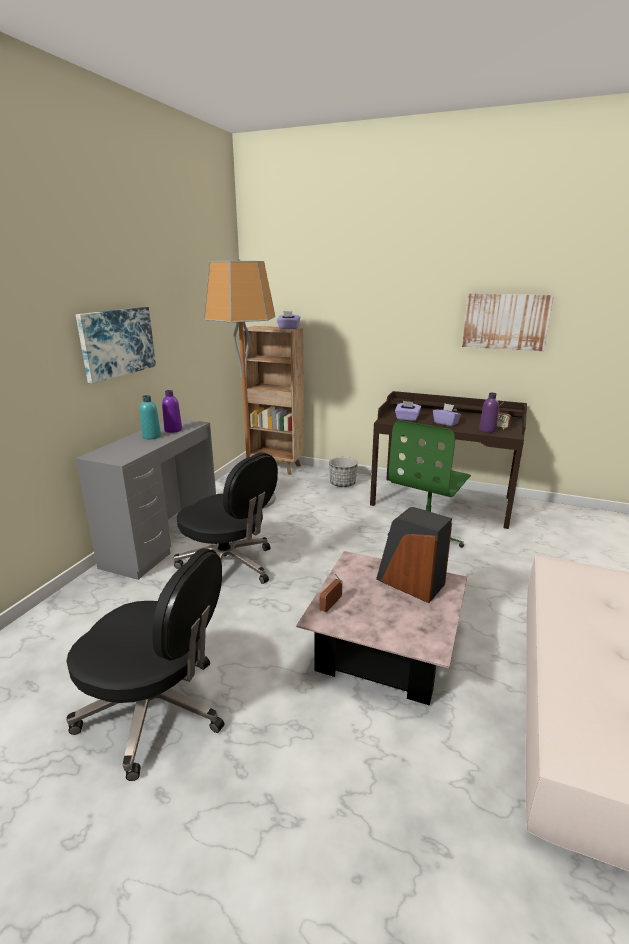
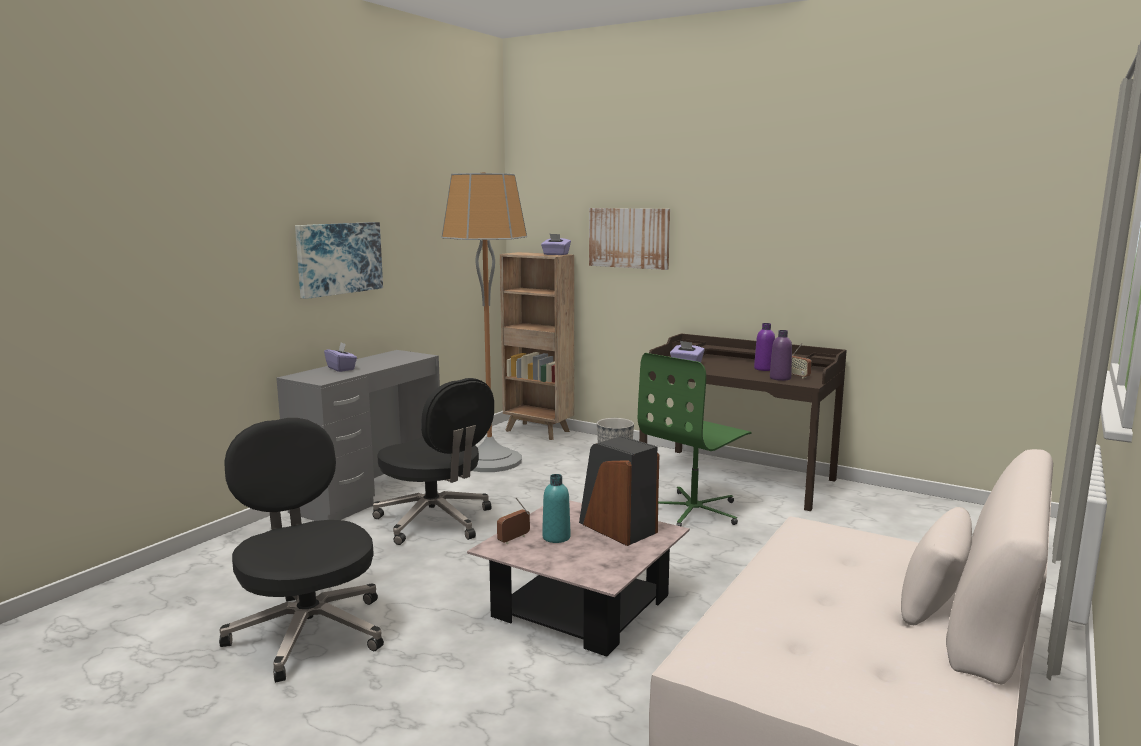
camera: 10 degrees right, 10 degrees down
(151, 436) = (366, 364): turquoise bottle -> turquoise bottle (556, 537)
(157, 711) = (308, 631): black office chair -> black office chair turned 150 degrees counterclockwise
(173, 430) = (393, 360): purple bottle -> purple bottle (764, 369)
(446, 423) = (732, 370): purple tissue box -> purple tissue box (341, 368)
(505, 321) = (813, 246): picture -> picture (629, 238)

